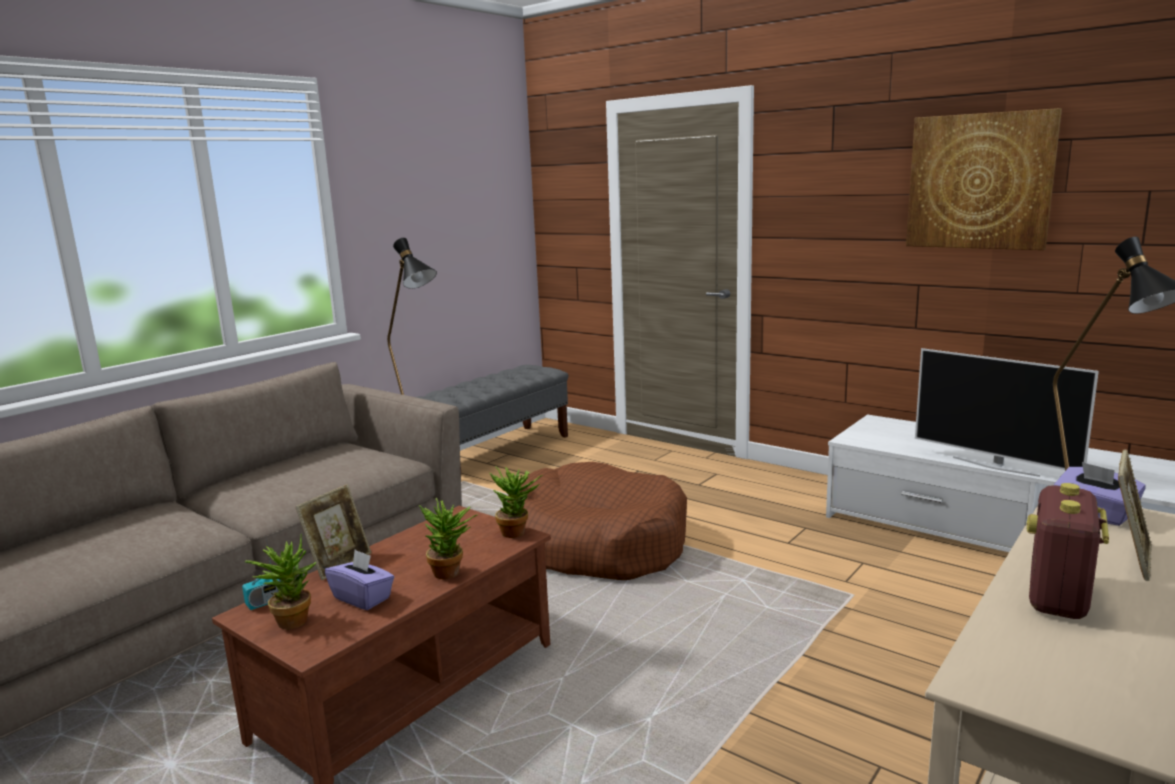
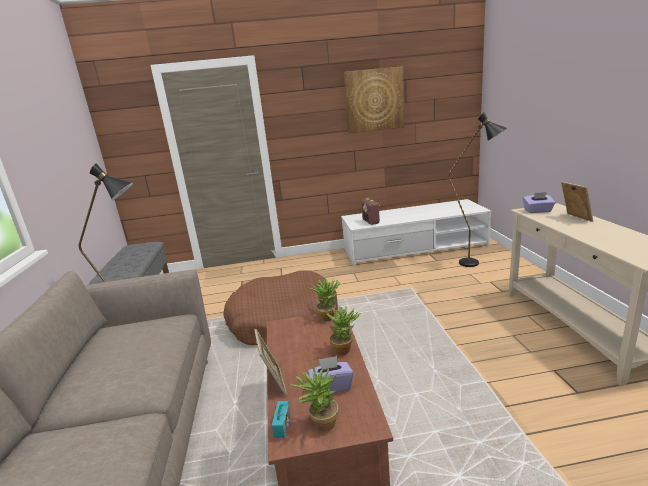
camera: 45 degrees left, 5 degrees up
(995, 466) = (418, 218): television -> none
(1058, 597) = (593, 233): radio -> radio (371, 222)

